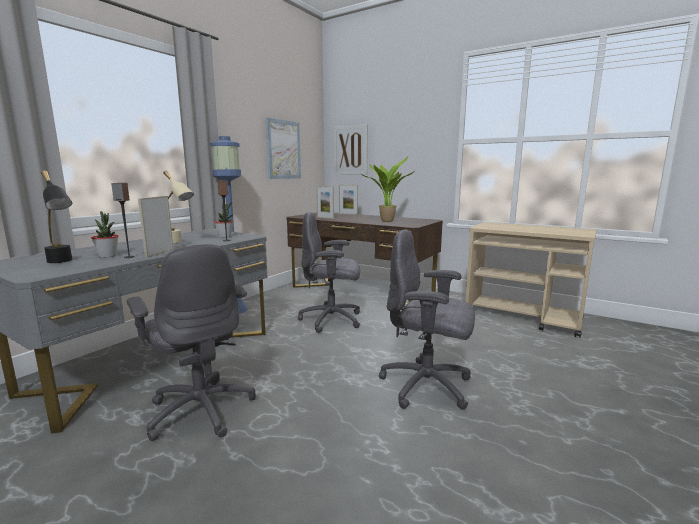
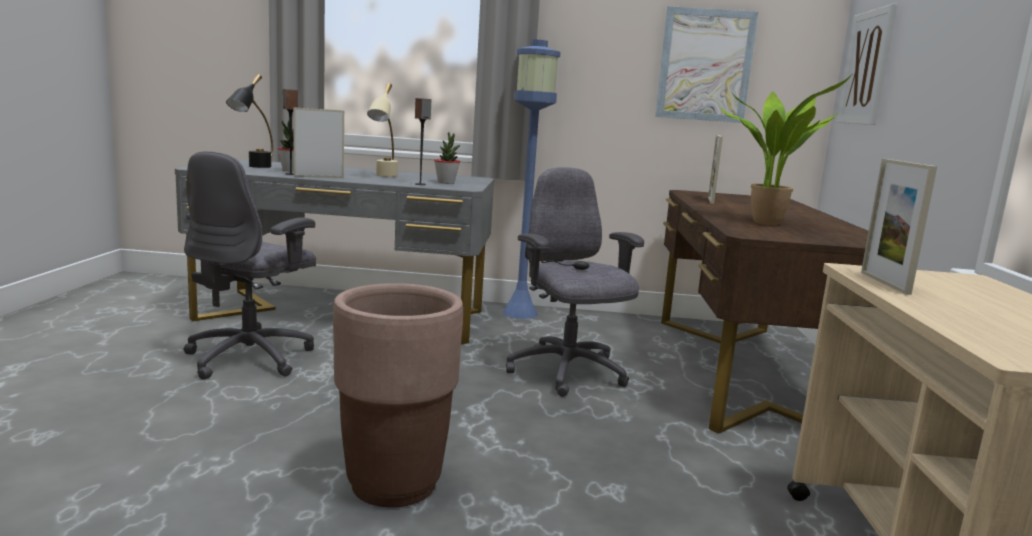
camera: 60 degrees right, 0 degrees up
(348, 214) = (797, 207): picture frame -> picture frame (884, 283)
(427, 386) = (394, 485): grey office chair -> brown planter

